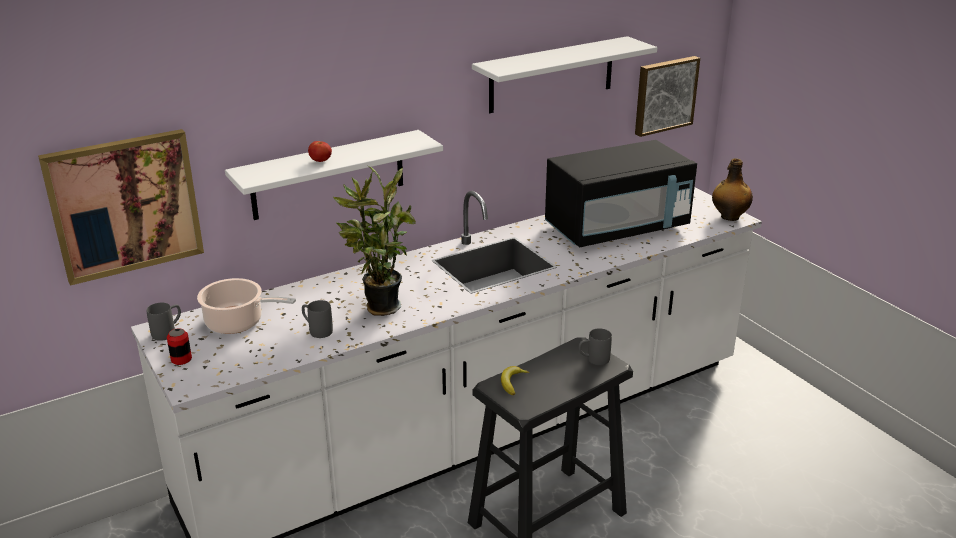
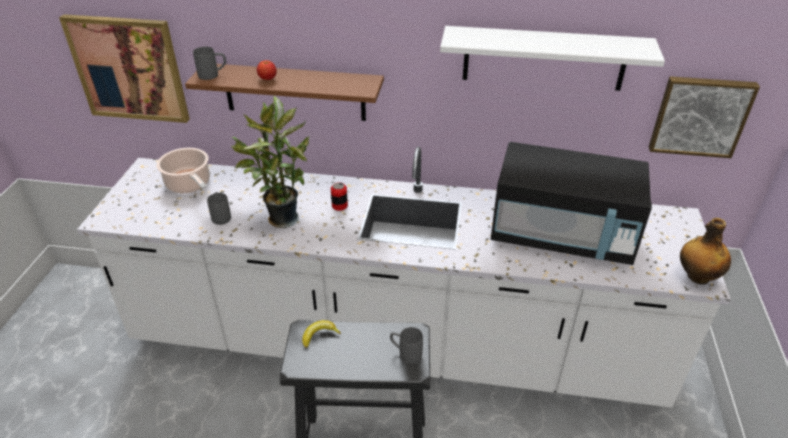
camera: 40 degrees right, 10 degrees up
(168, 332) = (148, 172): grey mug -> grey mug (213, 75)
(181, 359) = (126, 196): can -> can (339, 206)
(328, 175) = (294, 92): white shelf -> brown shelf

